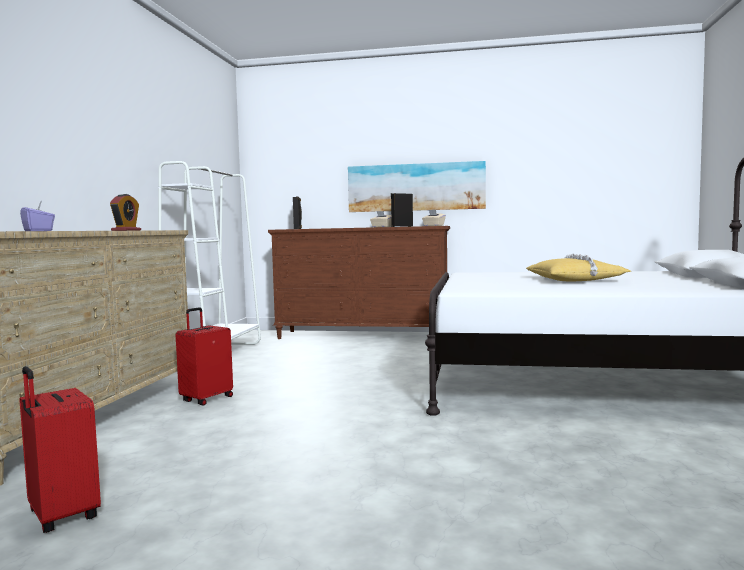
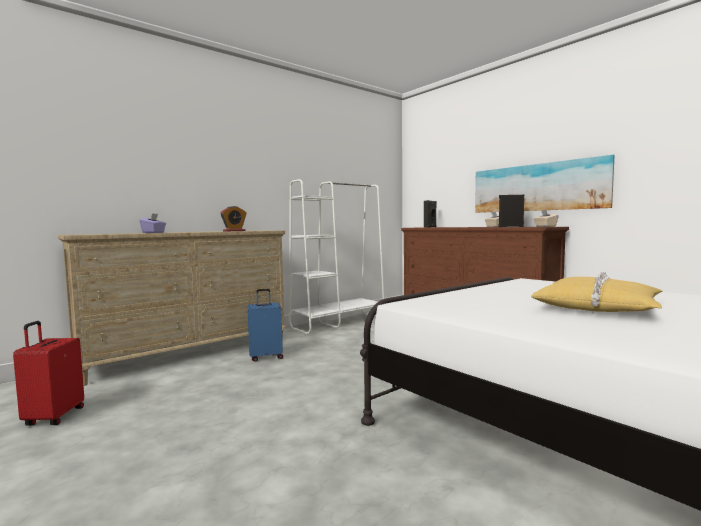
camera: 40 degrees right, 0 degrees up
(206, 399) = (266, 357): red suitcase -> blue suitcase

